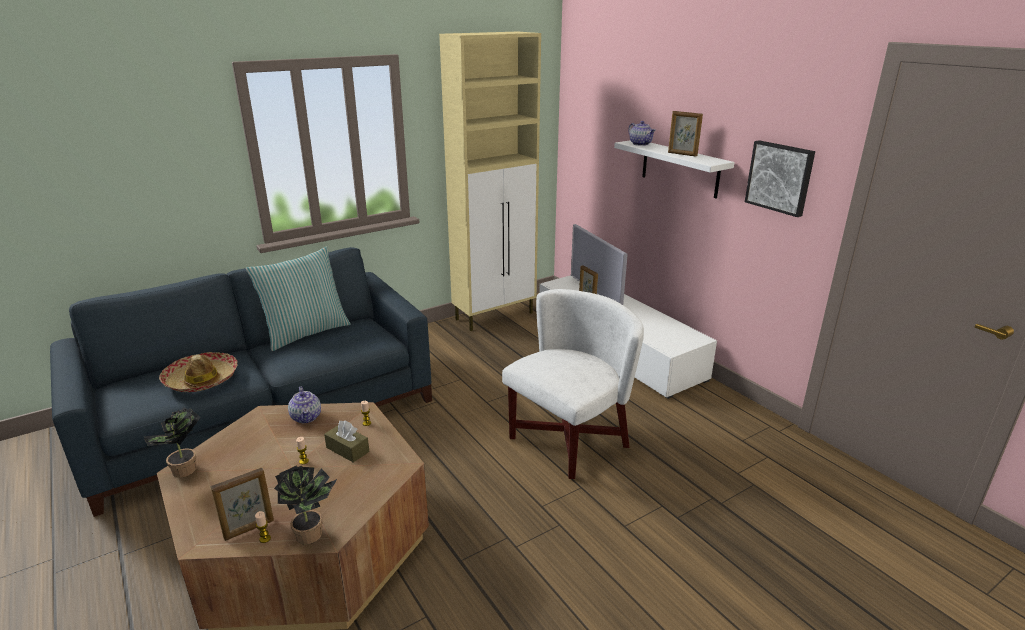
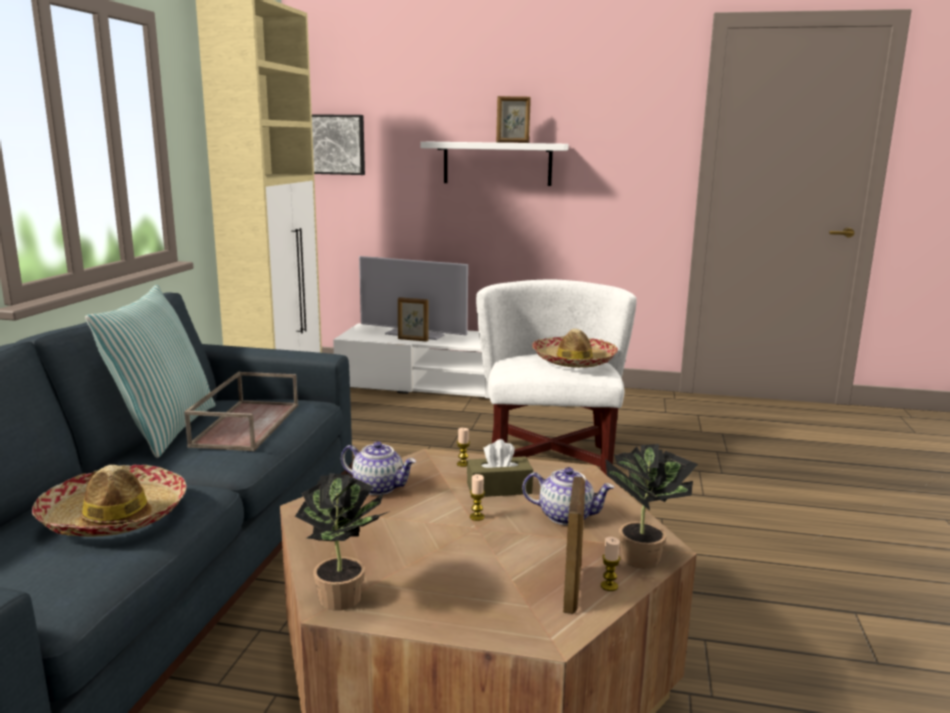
camera: 45 degrees left, 10 degrees down
(332, 345) = (245, 424): none -> brown tray
(577, 372) = (573, 361): none -> hat
(641, 144) = (449, 141): teapot -> teapot (566, 516)
(780, 177) = (624, 149): picture -> picture (337, 144)

